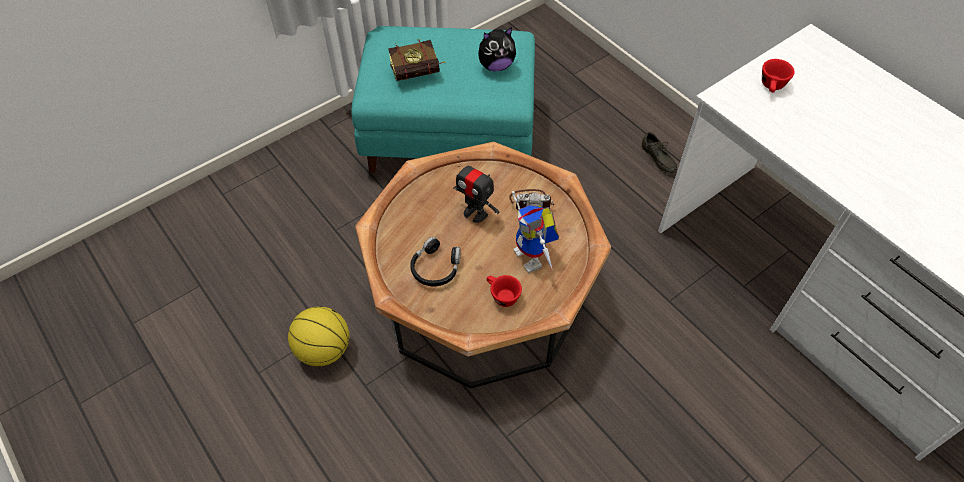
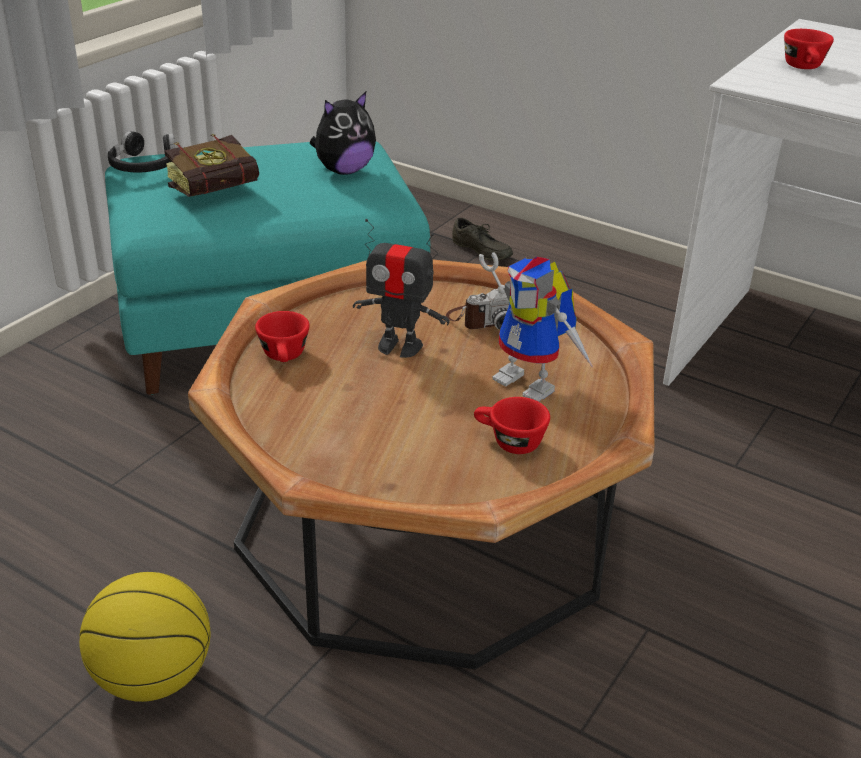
camera: 20 degrees left, 20 degrees down
(413, 207) = (285, 357): none -> red cup
(436, 268) = (368, 427): black headphones -> black headphones (144, 165)
(656, 159) = (608, 303): grey shoe -> grey shoe (480, 252)

